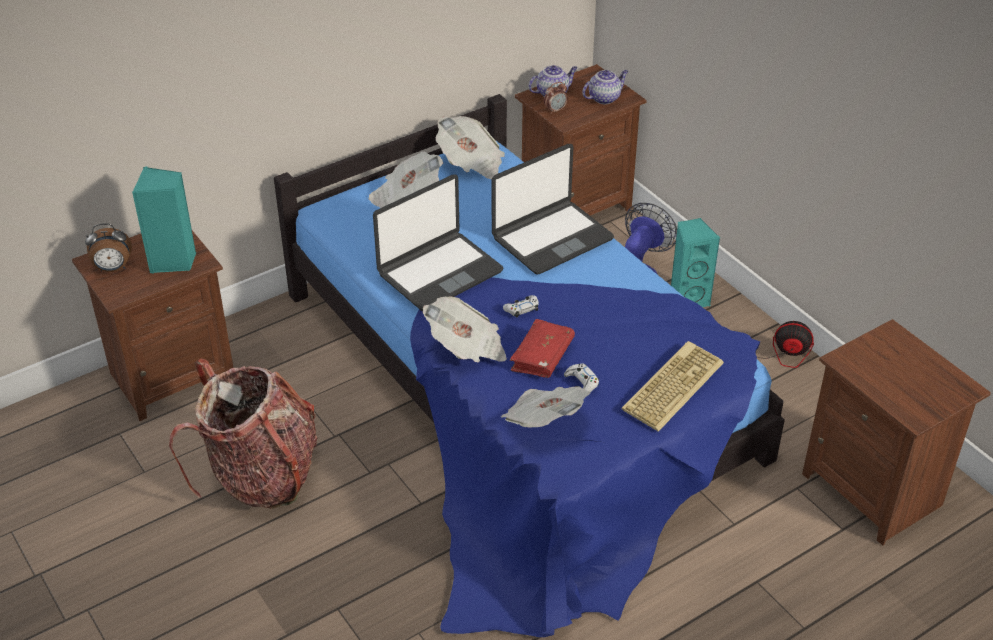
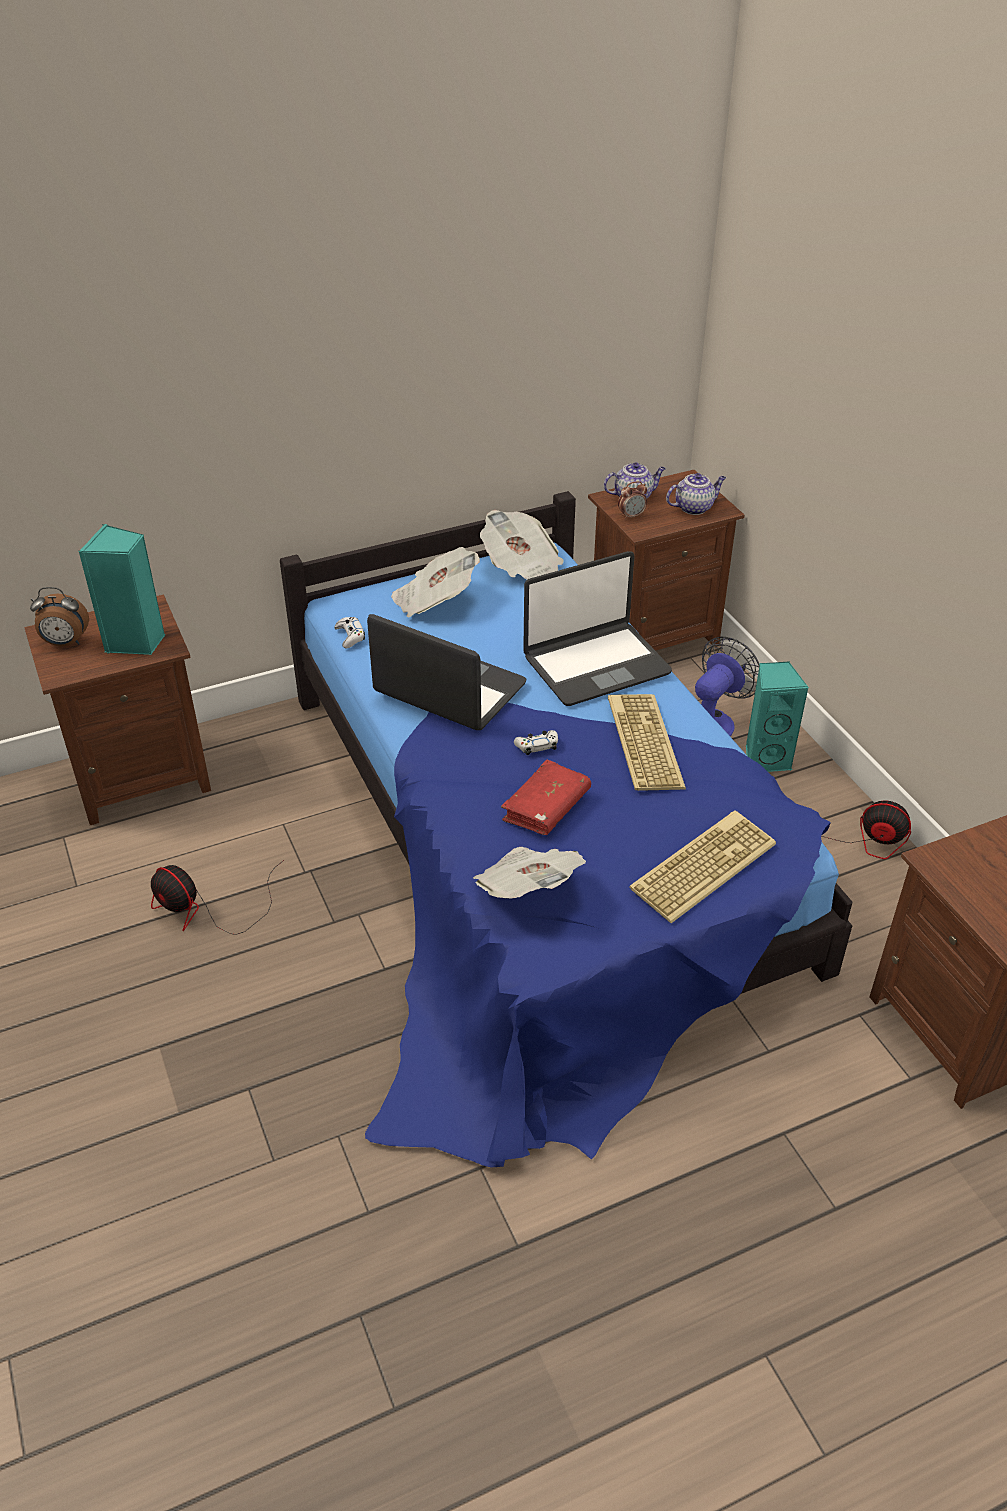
camera: 10 degrees right, 0 degrees up
(261, 476) = (206, 909): backpack -> fan
(439, 272) = (449, 690): laptop -> laptop turned 120 degrees counterclockwise
(467, 348) = (456, 785): newspaper -> none
(582, 382) = (587, 847): white game controller -> white game controller (350, 636)
(604, 297) = (642, 742): none -> keyboard

